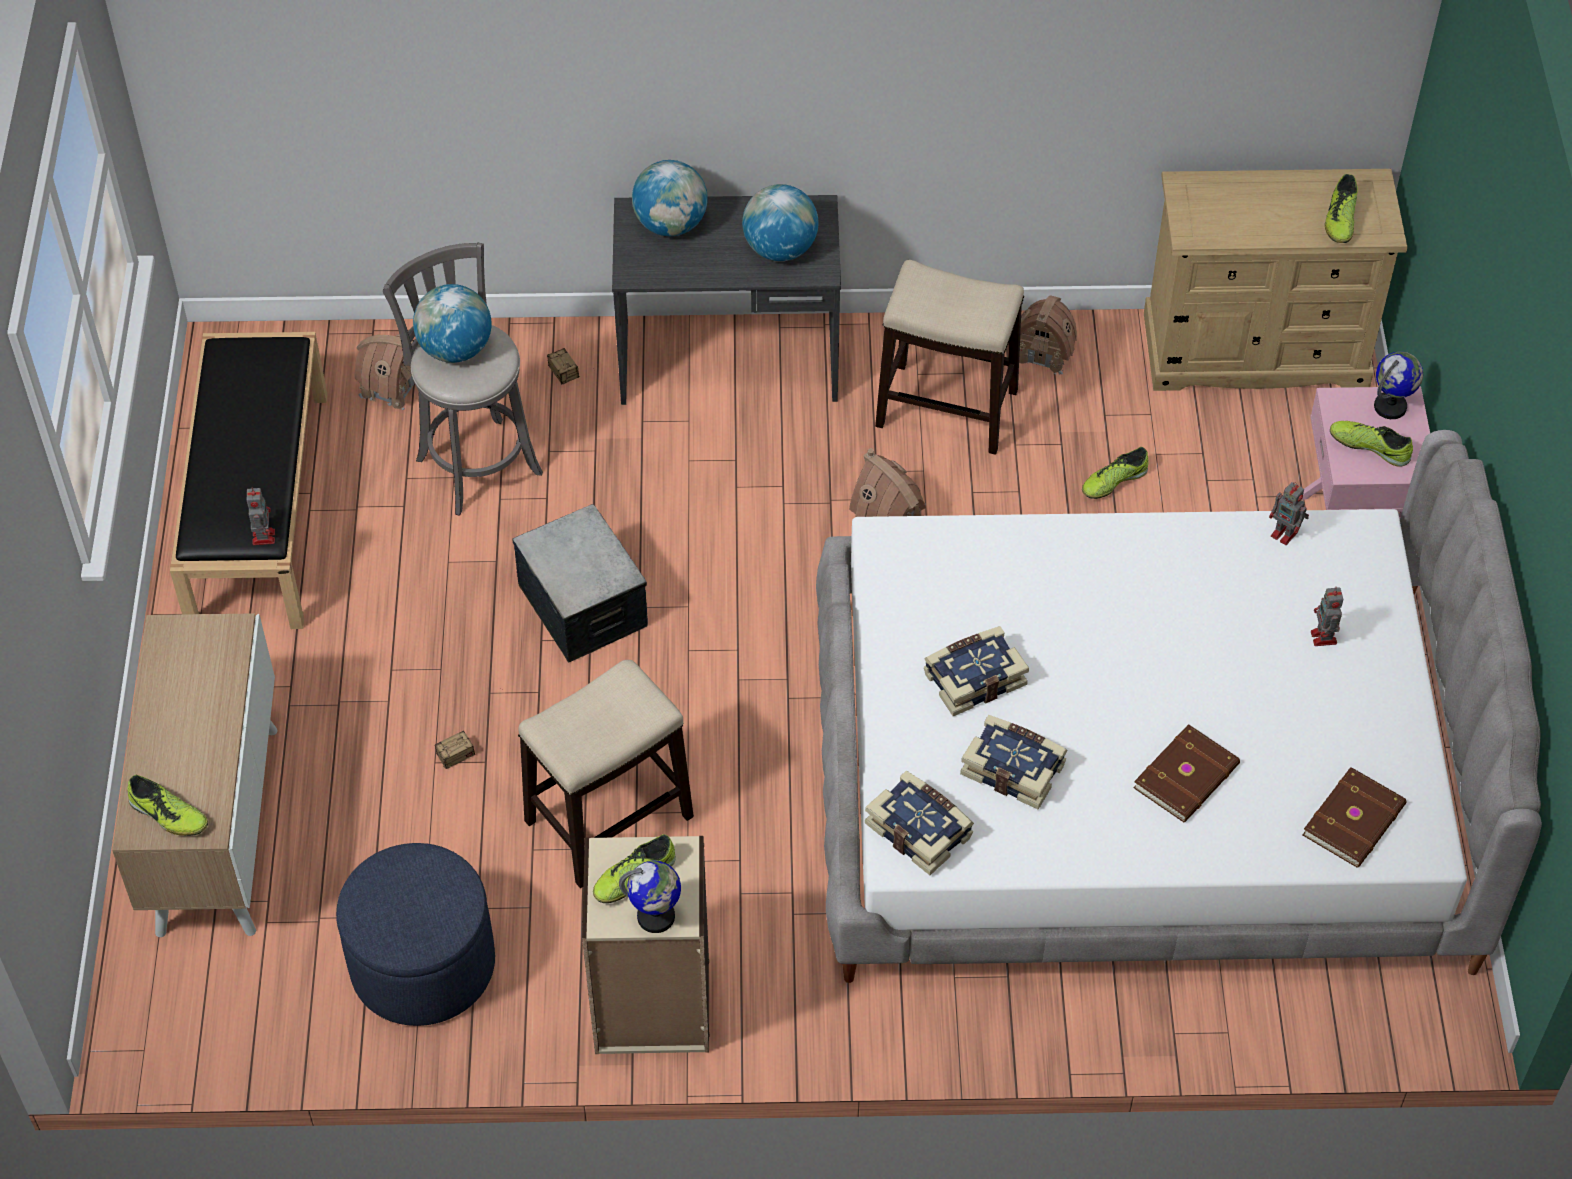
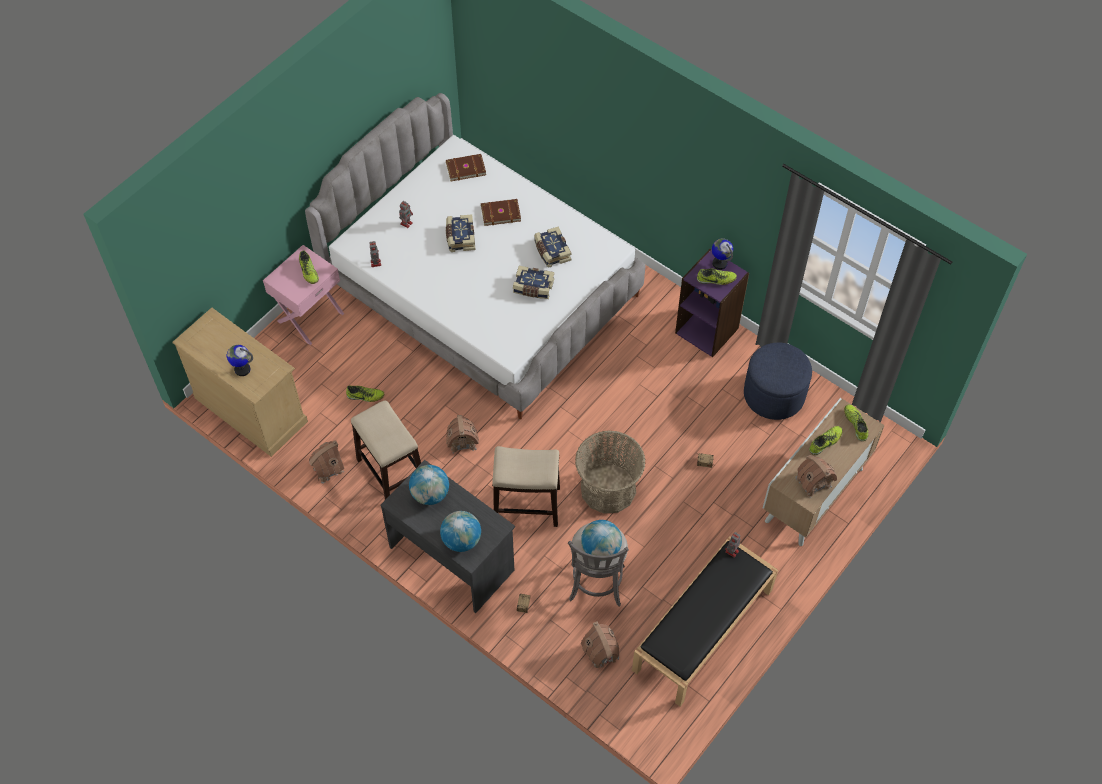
camera: 140 degrees left, 5 degrees up
(180, 664) = (813, 482): none -> toy house
(583, 605) = (608, 489): storage box -> basket
(607, 820) = (669, 400): stool -> stool (527, 505)
(652, 1005) = (707, 330): beige bookcase -> purple bookcase
(920, 829) = (601, 253): book -> book (460, 237)
(1340, 220) = (219, 334): shoe -> shoe (825, 442)
(1390, 407) = (283, 280): globe -> globe (242, 369)

